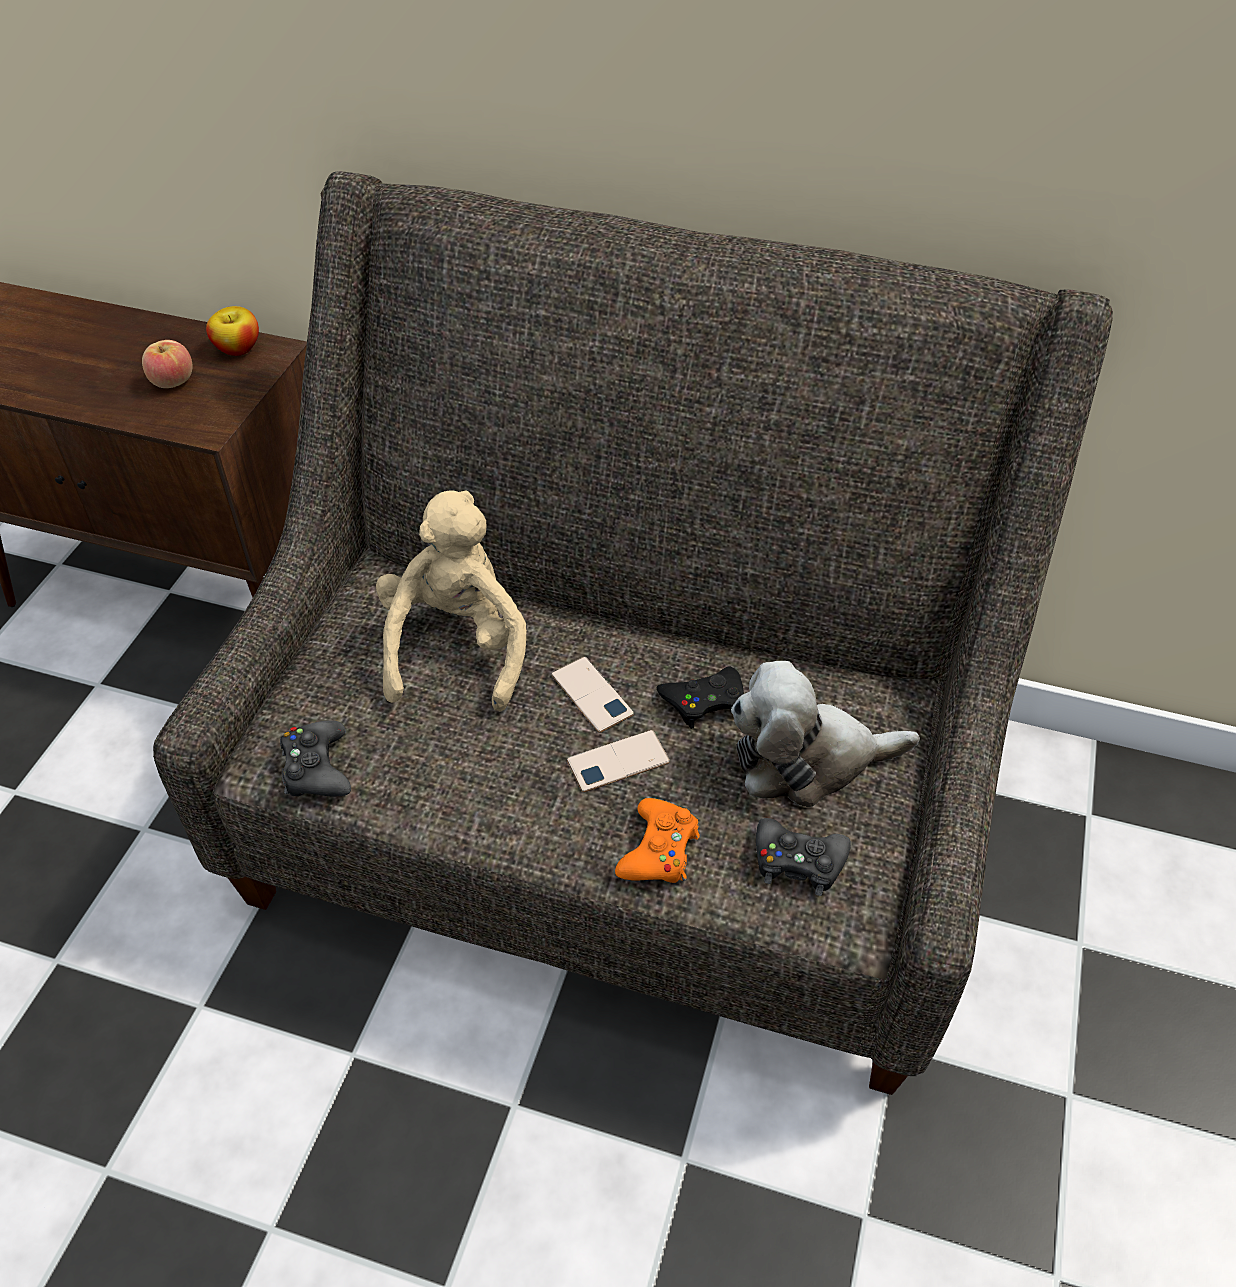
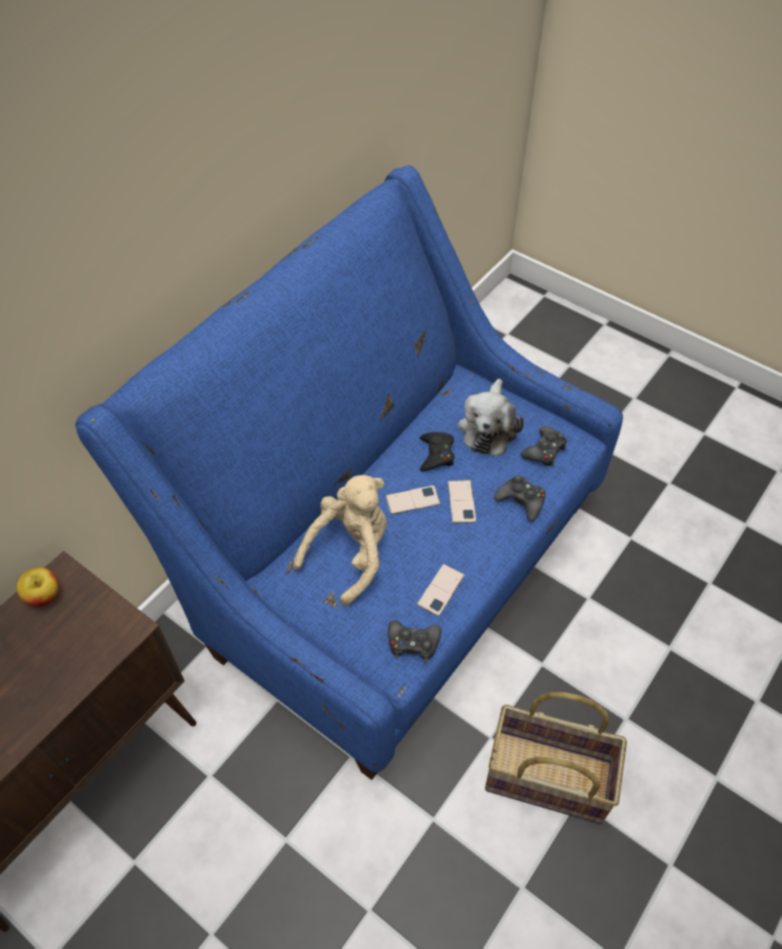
camera: 70 degrees left, 5 degrees up
(172, 382) = (58, 644): apple -> none
(297, 1166) = (546, 778): none -> basket
(426, 779) = (441, 590): none -> phone
(456, 648) = (350, 554): beige plush toy -> beige plush toy turned 105 degrees clockwise
(618, 817) = (389, 565): grey sofa -> blue sofa
(659, 850) = (521, 501): orange game controller -> black game controller

